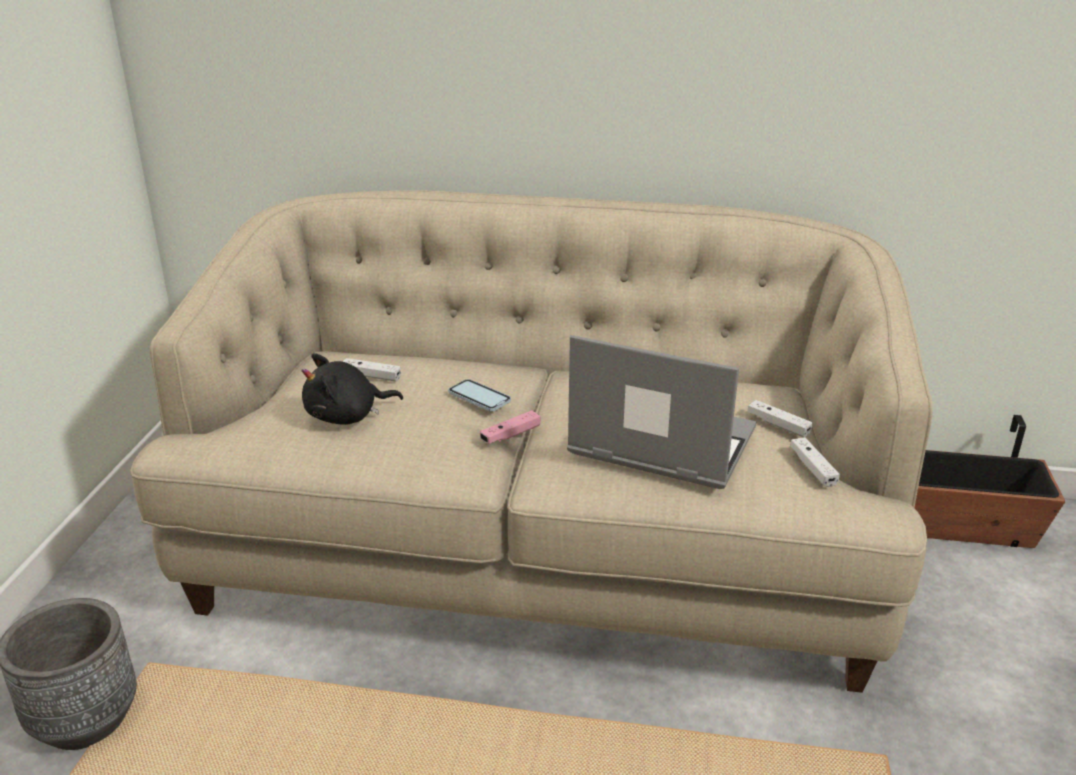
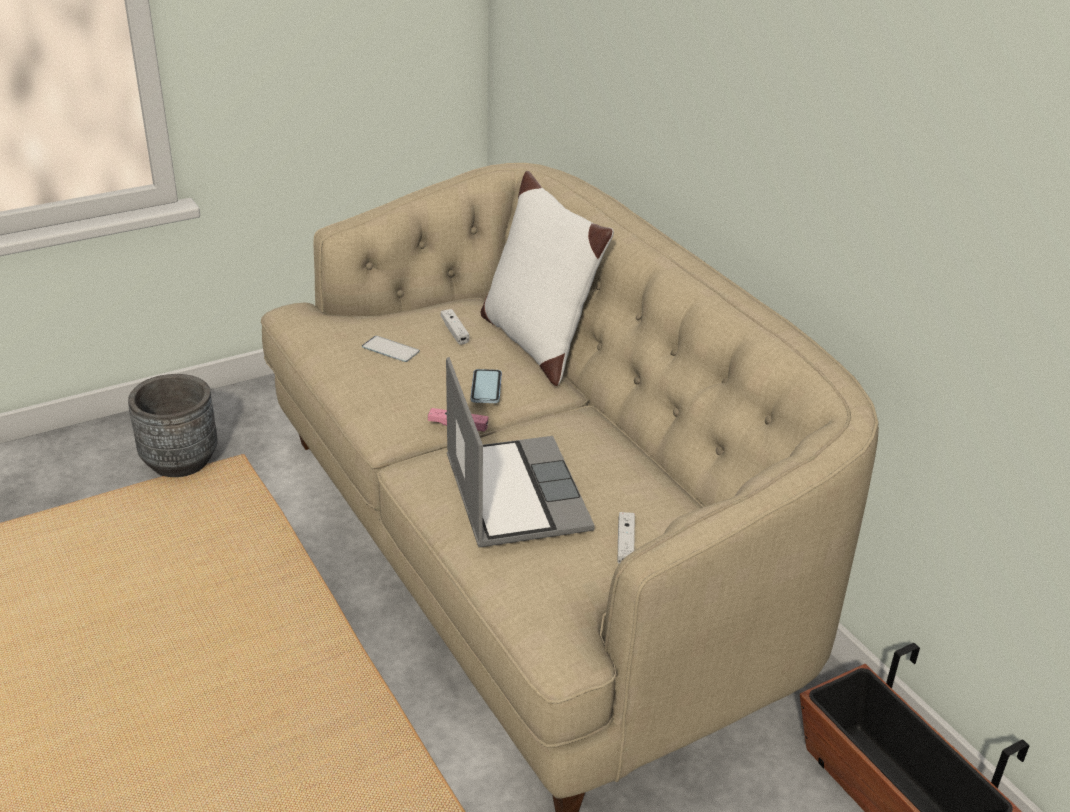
camera: 50 degrees right, 5 degrees up
(347, 416) = (390, 349): black plush toy -> phone
(440, 352) = (537, 342): none -> white pillow
(812, 468) = (578, 587): white game controller -> none

